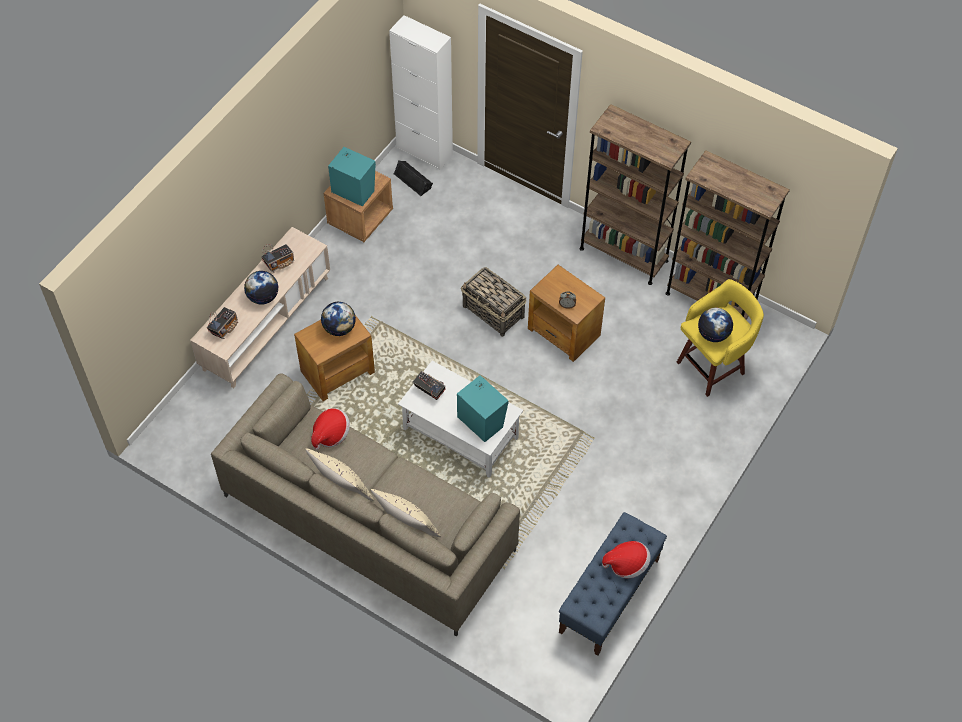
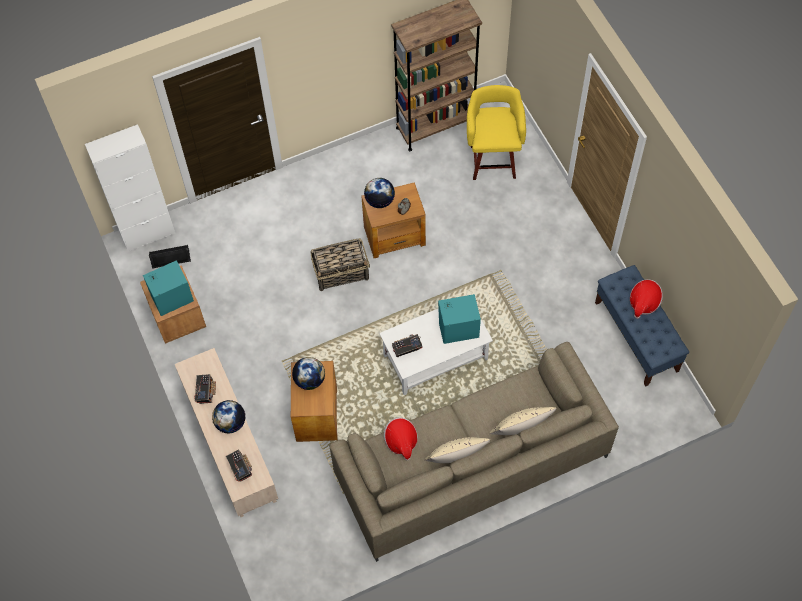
camera: 55 degrees left, 5 degrees up
(623, 254) = (354, 156): brown bookcase -> none
(713, 334) = (499, 133): globe -> globe (380, 201)

